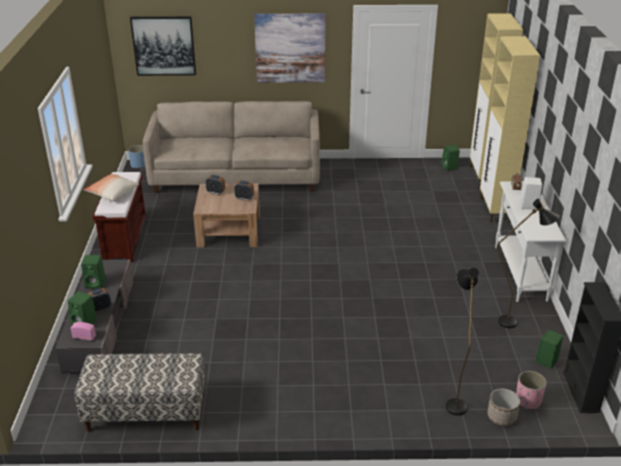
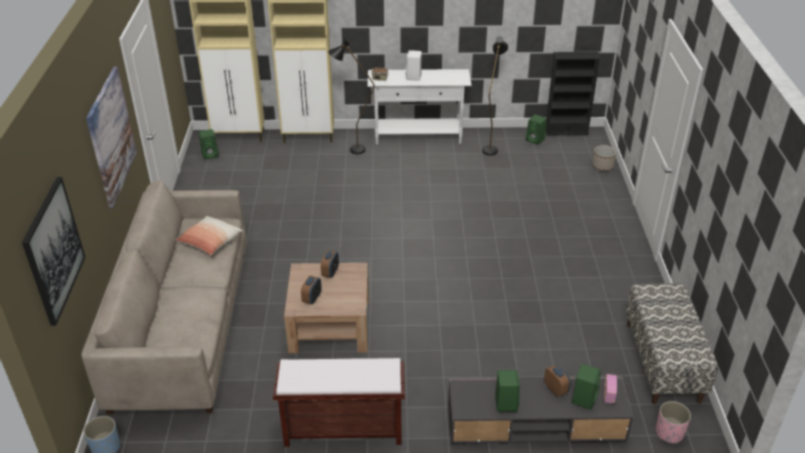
camera: 90 degrees left, 5 degrees up
(112, 193) = (346, 379): pillow -> pillow (210, 242)
(454, 401) = (592, 185): black floor lamp -> black floor lamp (351, 150)
(528, 401) = (582, 153): pink planter -> pink planter (669, 433)

